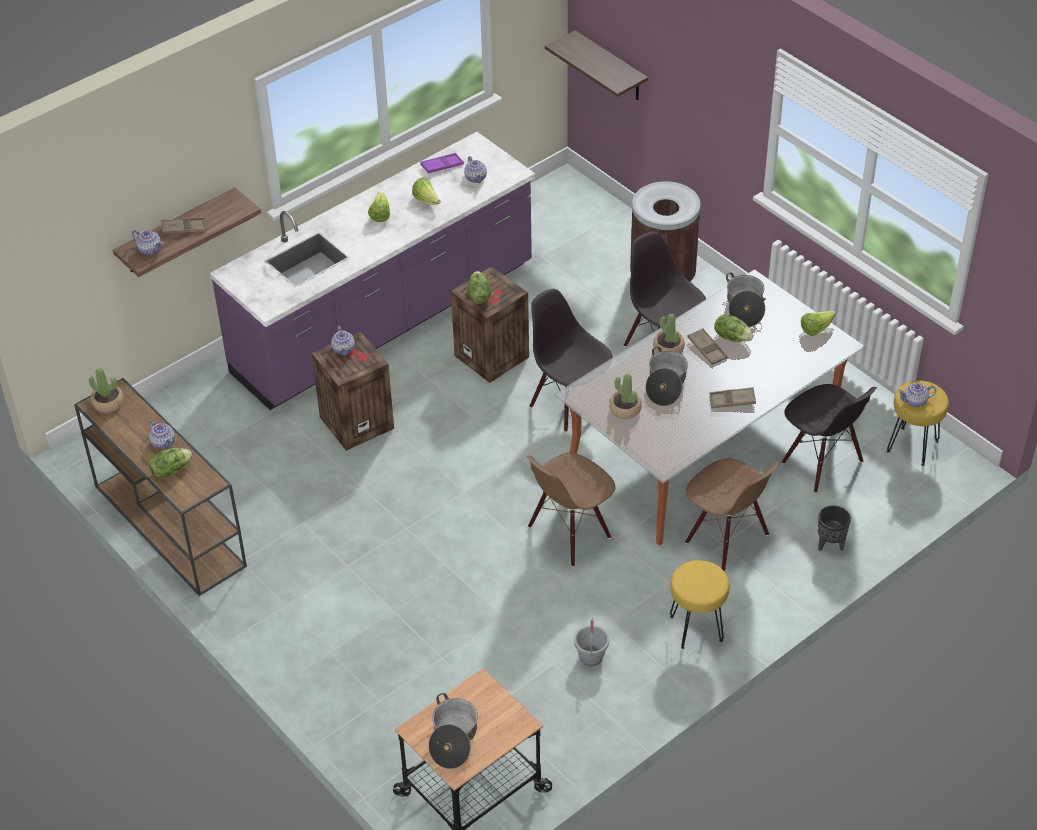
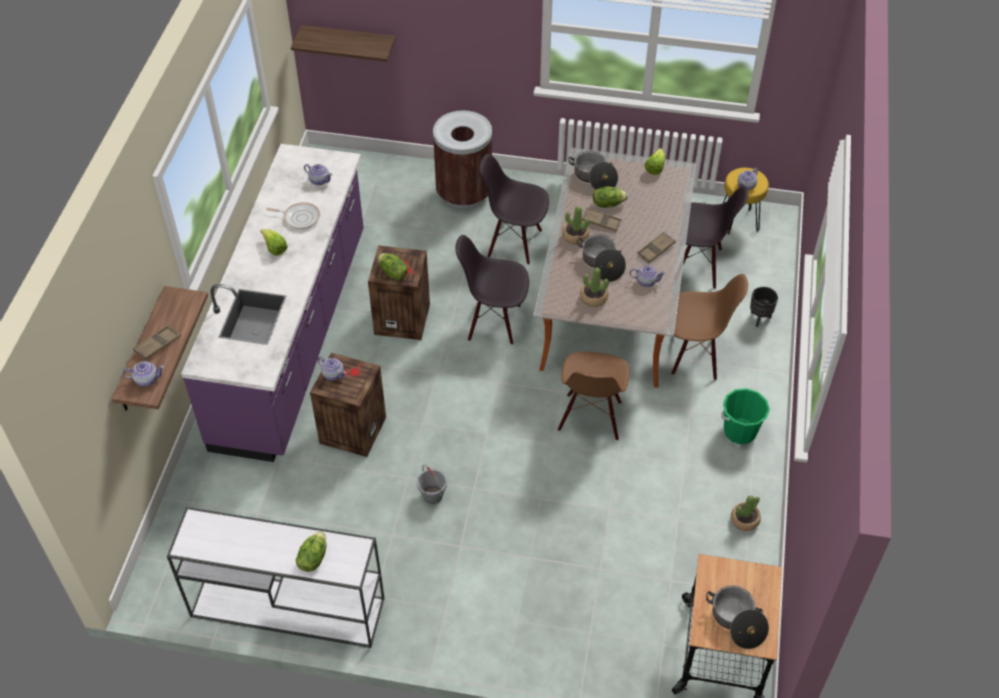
camera: 40 degrees left, 5 degrees up
(108, 403) = (197, 536): potted plant -> potted plant (744, 520)
(163, 442) = (281, 539): teapot -> teapot (646, 281)
(168, 525) = (285, 607): brown console table -> white console table
(426, 200) = (299, 217): lettuce -> frying pan
(442, 166) = (282, 184): purple tray -> none
(591, 657) = (696, 497): grey bucket -> grey bucket (433, 495)
(696, 629) = (740, 431): yellow stool -> green bucket

